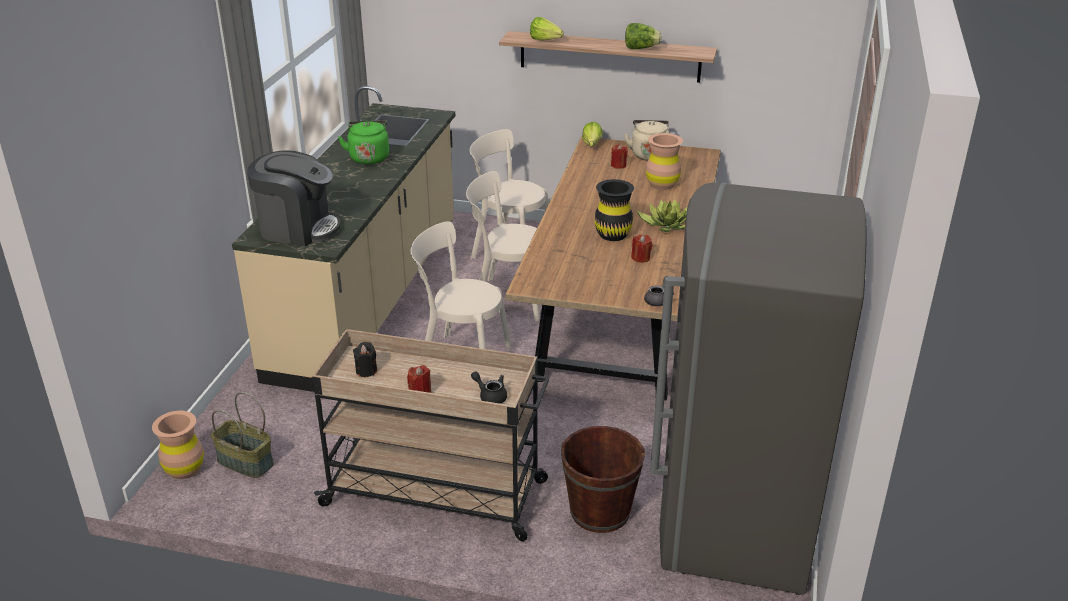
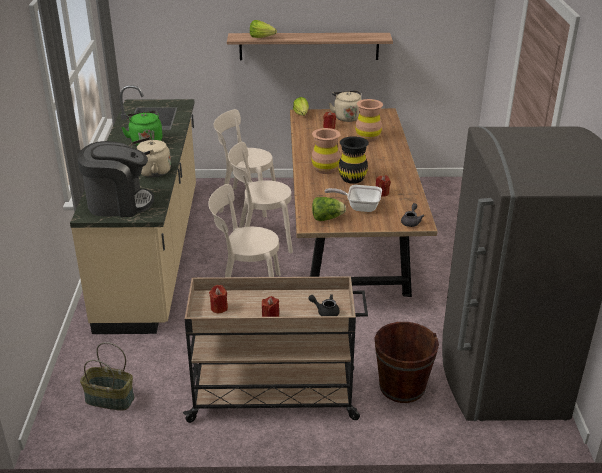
camera: 15 degrees left, 0 degrees up
(184, 469) = (60, 414): brown vase -> brown vase (325, 169)
(355, 195) = (151, 172): none -> beige kettle
(366, 371) = (219, 308): black candle -> red candle
(602, 272) = (359, 207): none -> frying pan
(641, 48) = (336, 37): lettuce -> lettuce (327, 218)
(666, 225) = (386, 167): potted plant -> none

